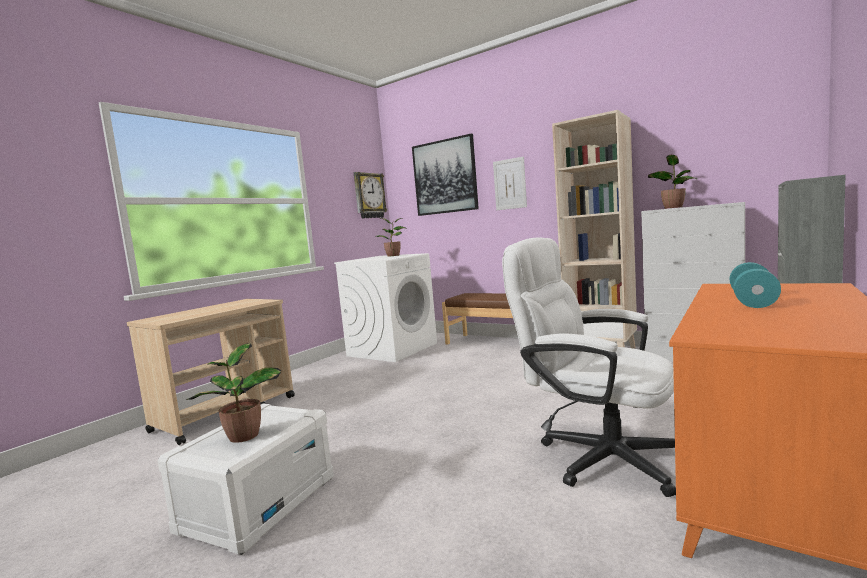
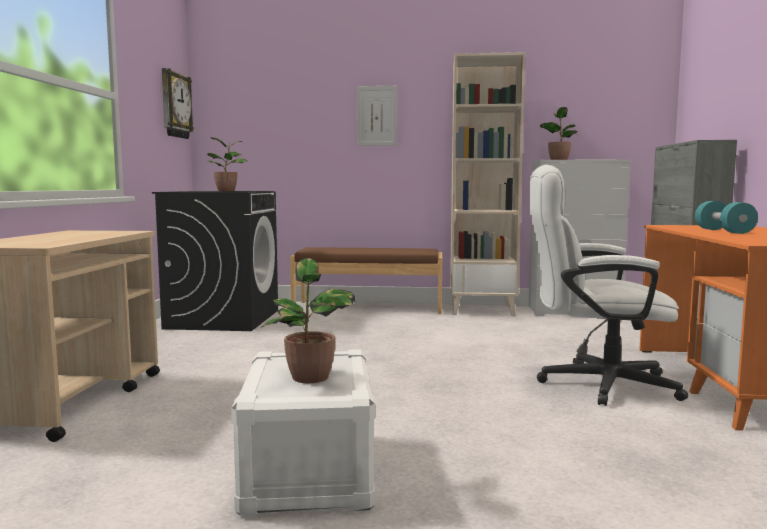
camera: 30 degrees left, 0 degrees up
(392, 349) = (223, 319): white washing machine -> black washing machine
(445, 177) = (286, 95): picture -> none

